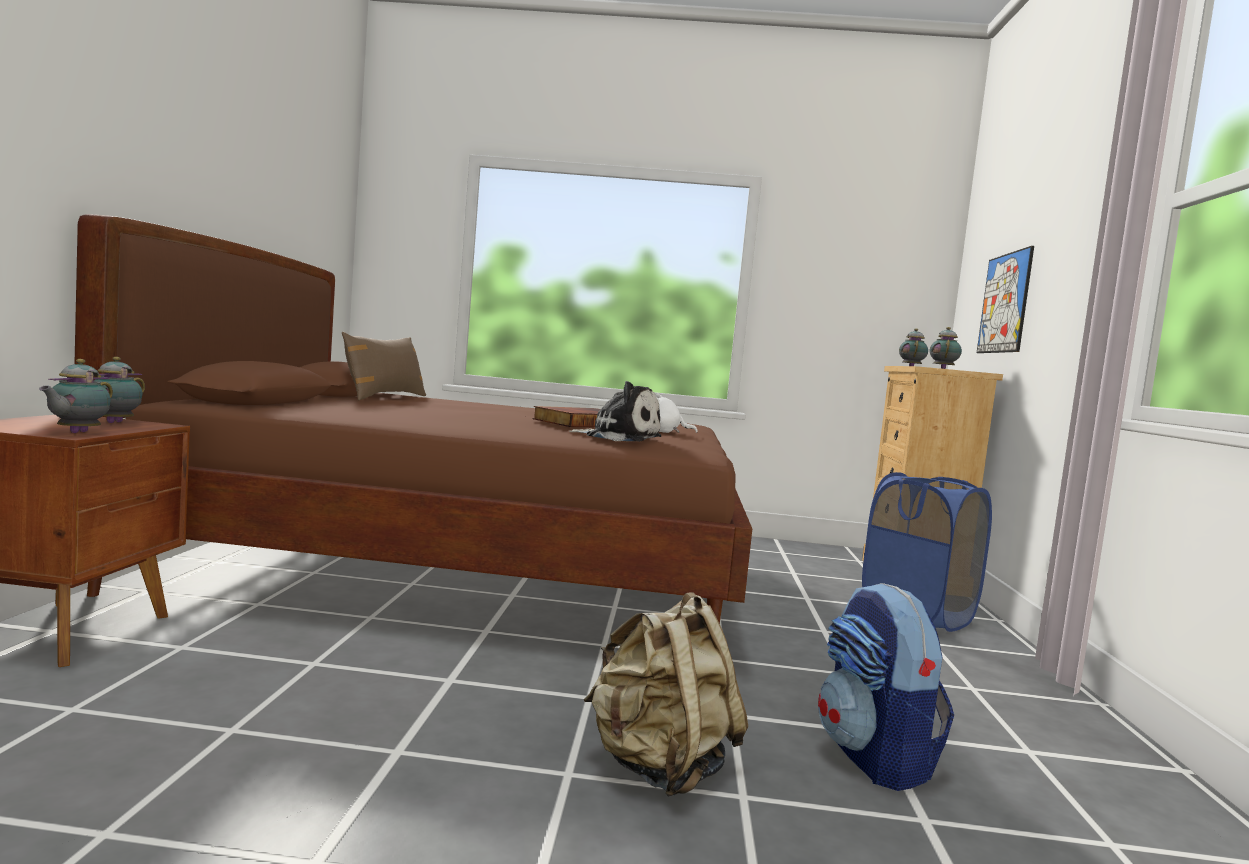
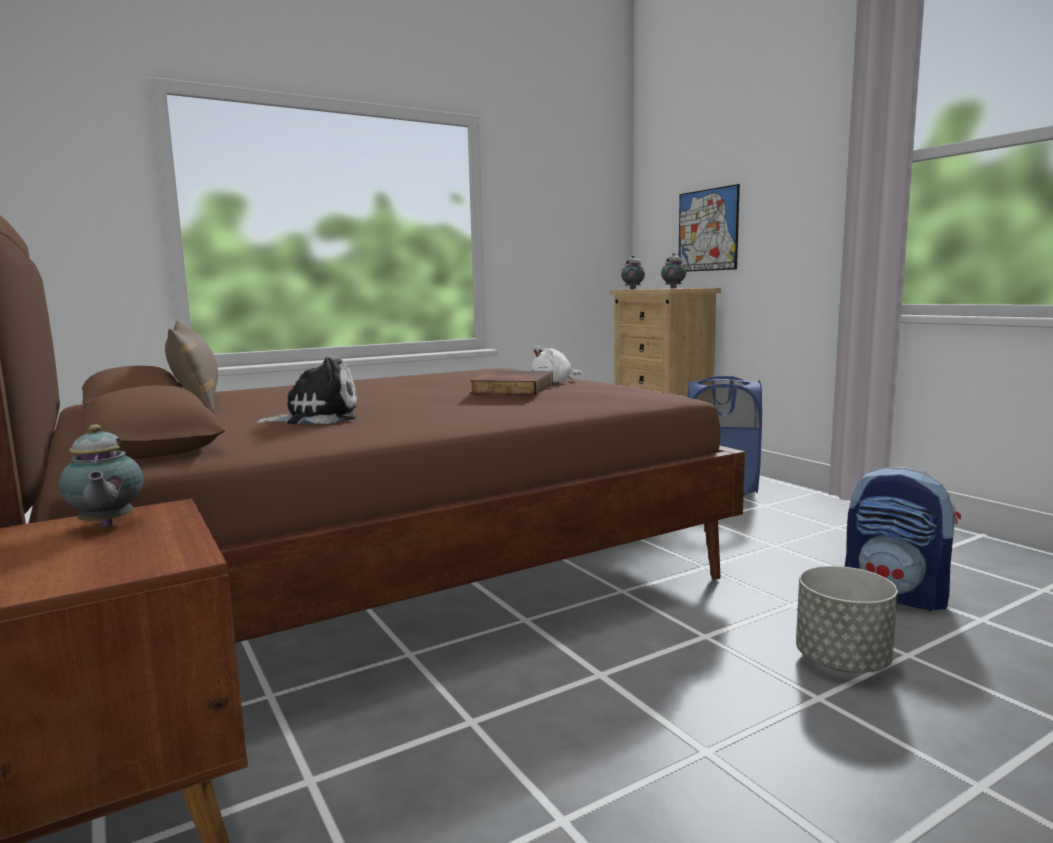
camera: 35 degrees left, 5 degrees up
(76, 432) = (167, 553): teapot -> none
(619, 437) = (593, 396): plush toy -> plush toy (317, 418)
(659, 767) = (842, 662): beige backpack -> grey planter

